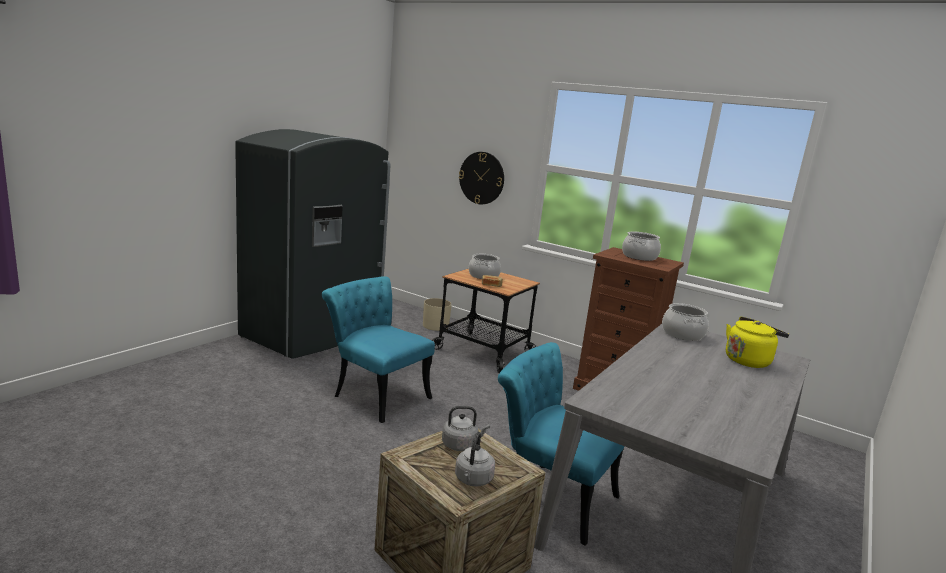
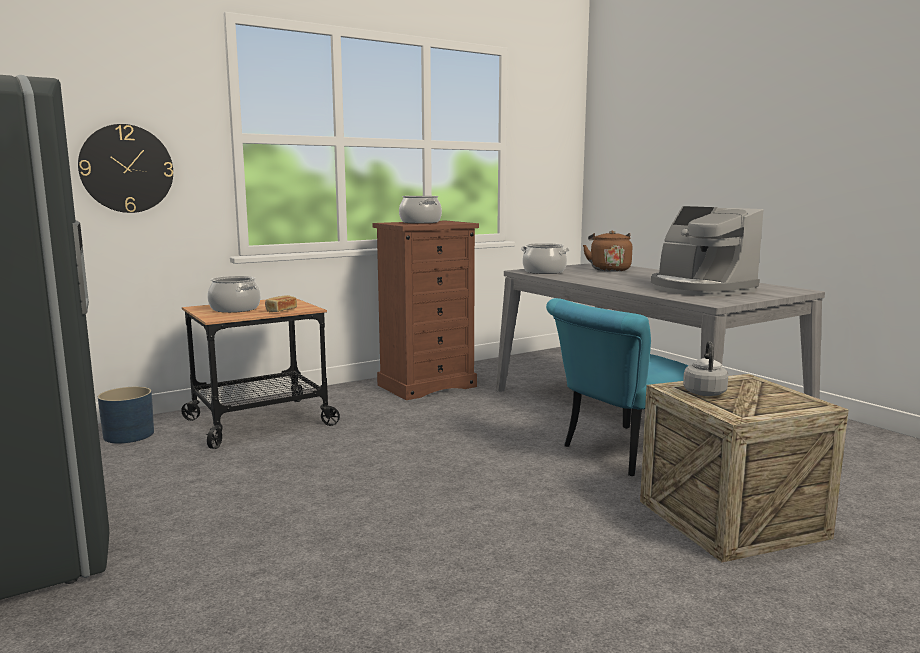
camera: 65 degrees left, 5 degrees down
(375, 394) = (323, 512): turquoise chair -> none
(435, 326) = (129, 435): beige planter -> blue planter
(473, 480) = (777, 396): grey kettle -> none
(672, 400) = (699, 289): none -> coffee machine
(748, 361) = (609, 269): yellow kettle -> brown kettle

